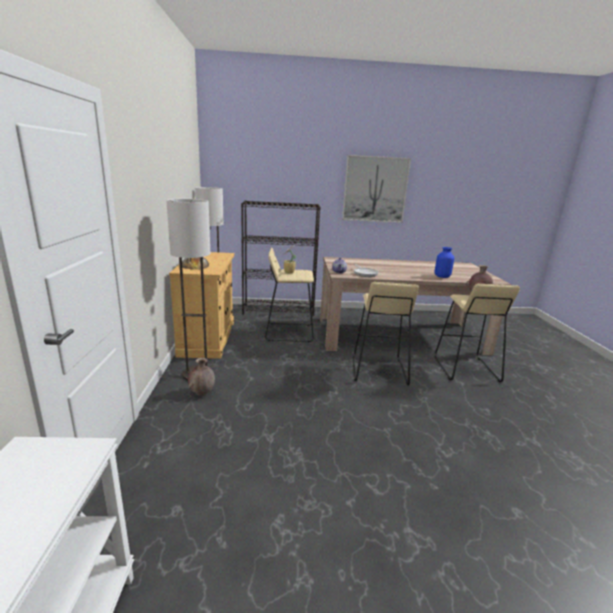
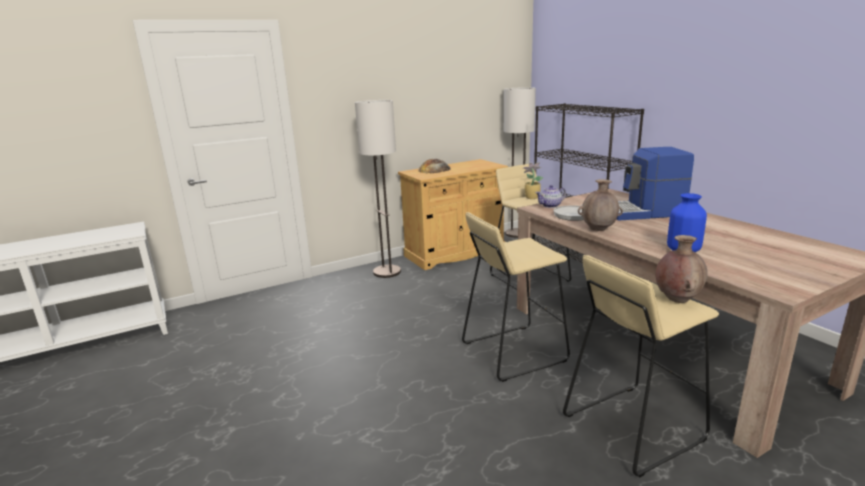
camera: 65 degrees right, 0 degrees up
(202, 392) = (361, 284): brown vase -> brown vase (598, 229)
(375, 189) = (736, 83): picture -> none
(379, 265) = (644, 213): none -> coffee machine

